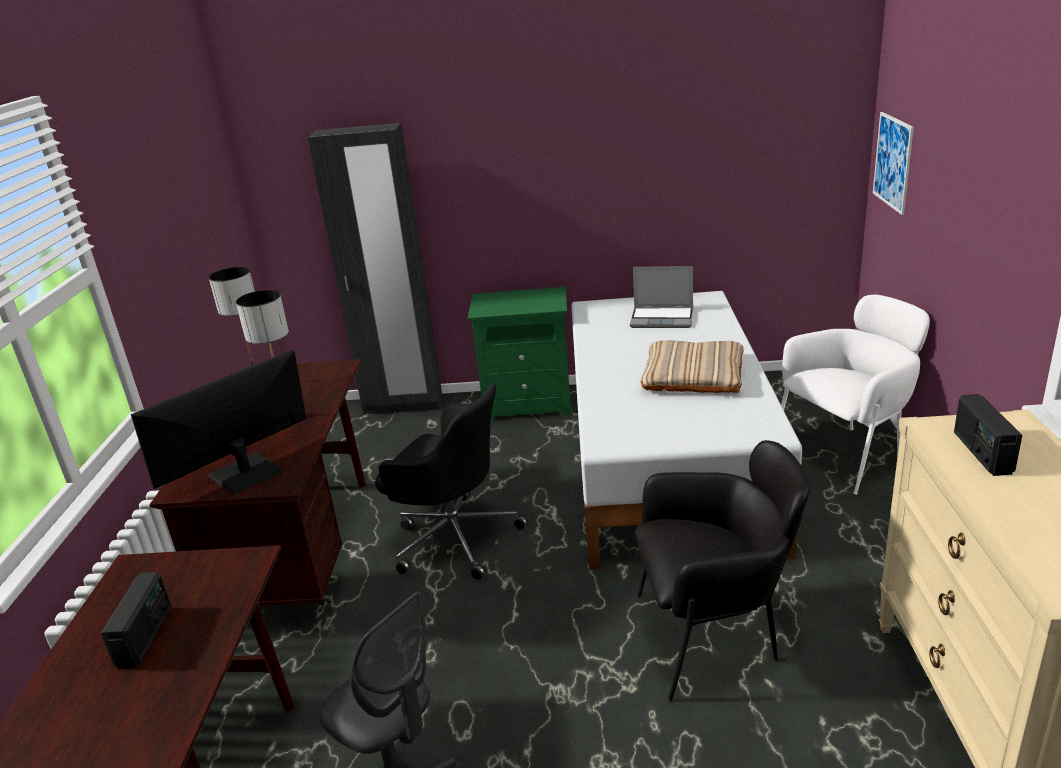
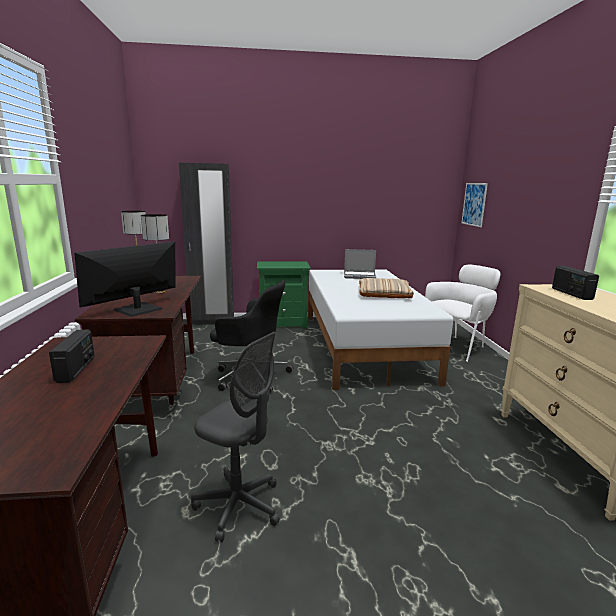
camera: 10 degrees left, 10 degrees down
(714, 636) = (412, 419): black armchair -> none

